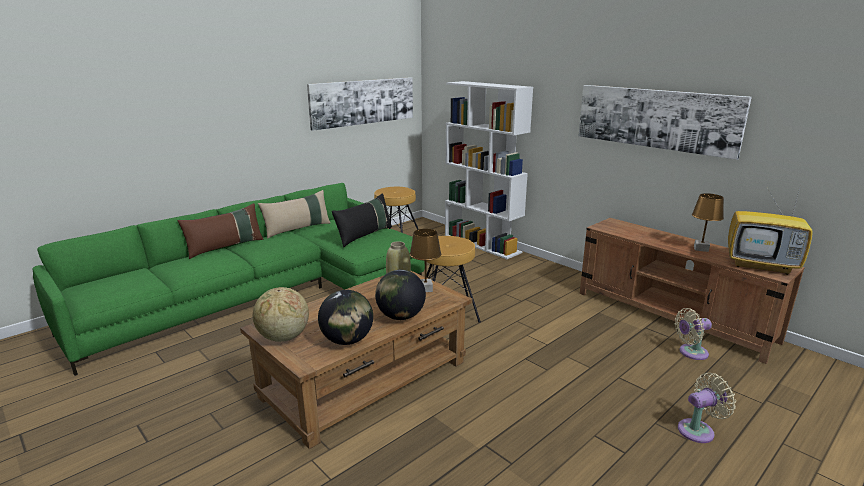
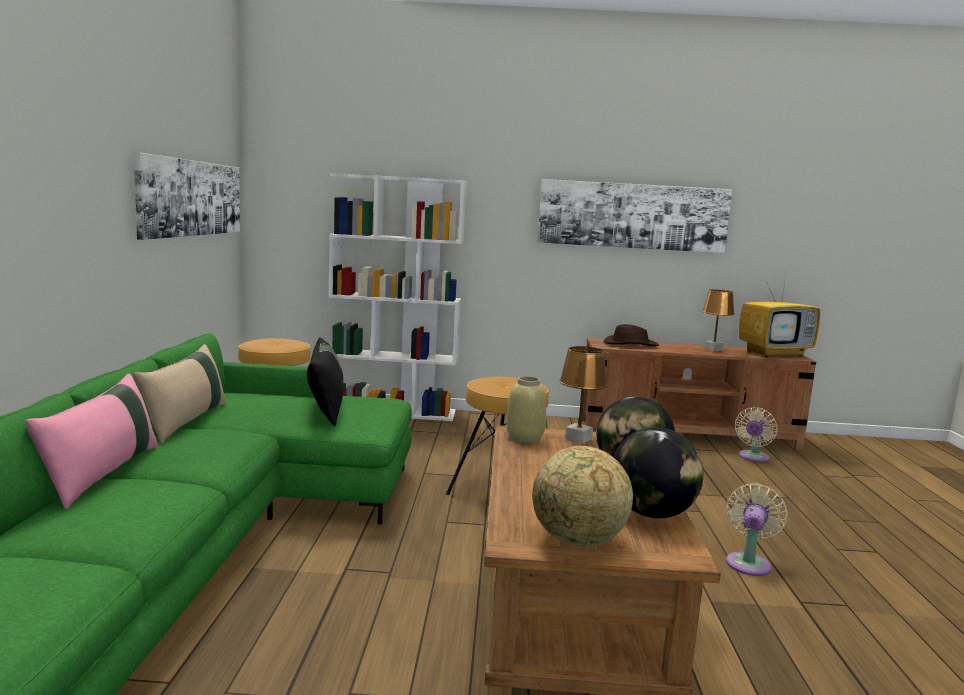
camera: 45 degrees left, 10 degrees down
(225, 247) = (103, 473): brown pillow -> pink pillow
(629, 230) = (630, 344): none -> brown hat
(699, 430) = (870, 512): beige fan -> beige fan (748, 563)

